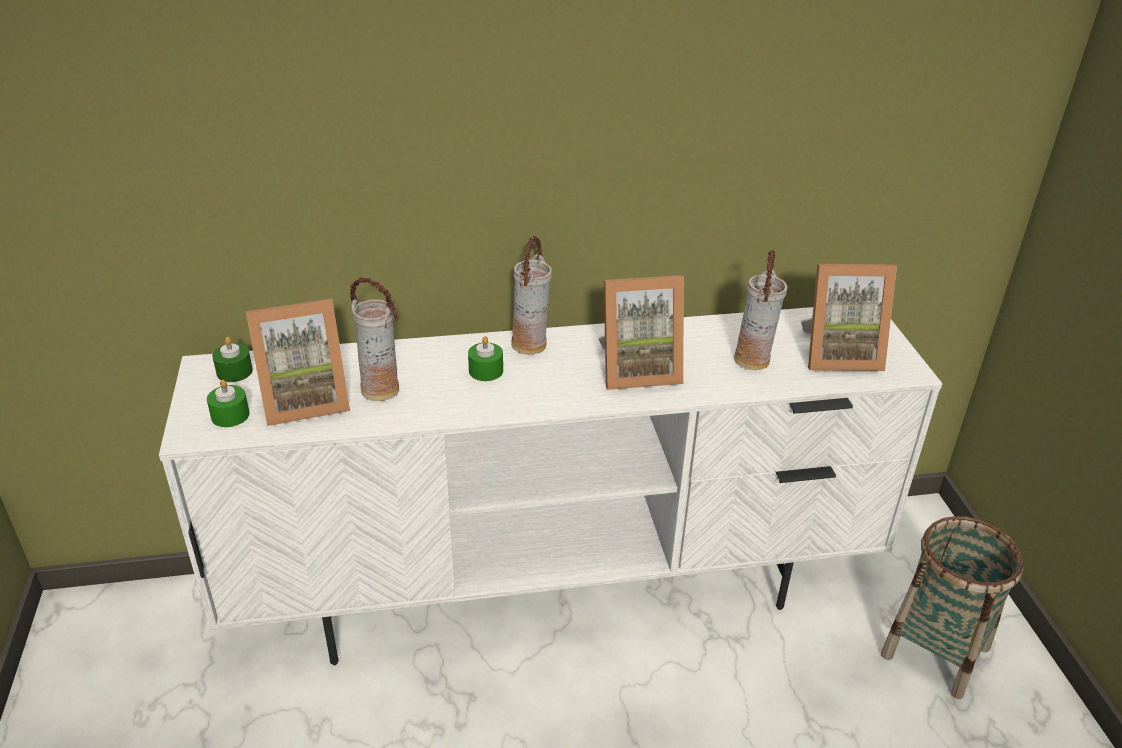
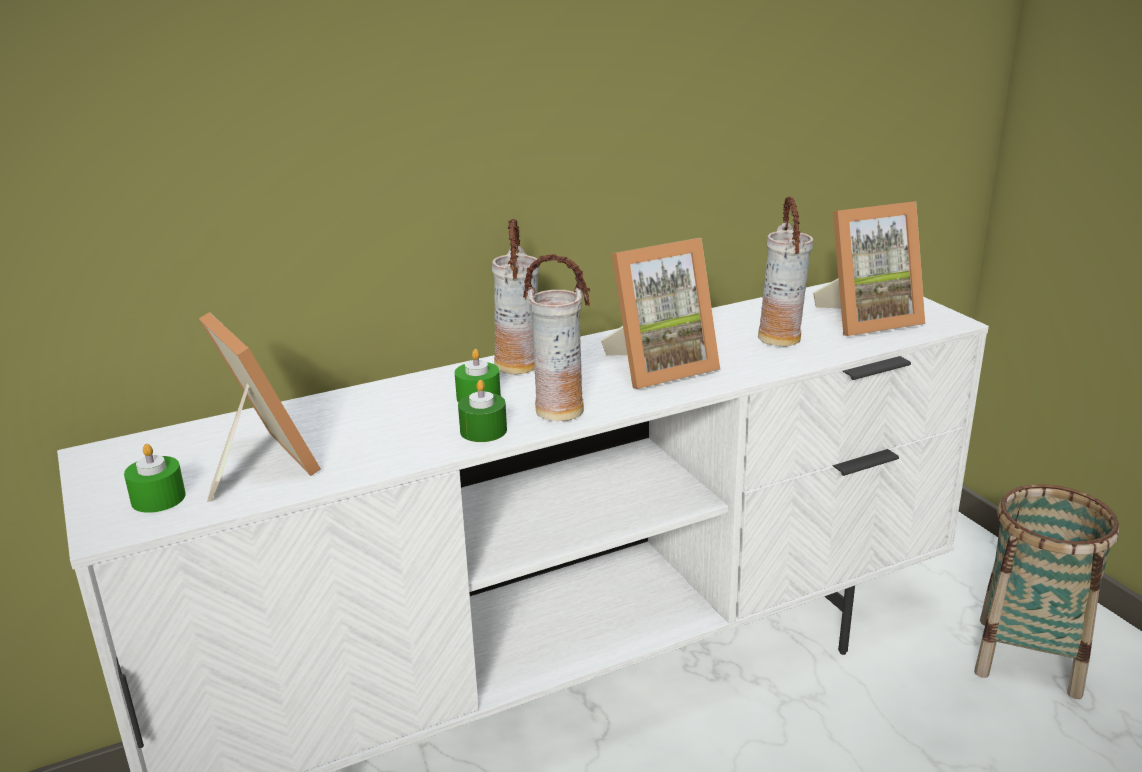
camera: 15 degrees left, 10 degrees down
(234, 371) = (142, 453): green candle -> green candle (483, 430)
(304, 400) = (256, 465): picture frame -> picture frame turned 90 degrees counterclockwise
(381, 389) = (355, 437): vase -> vase (559, 410)

